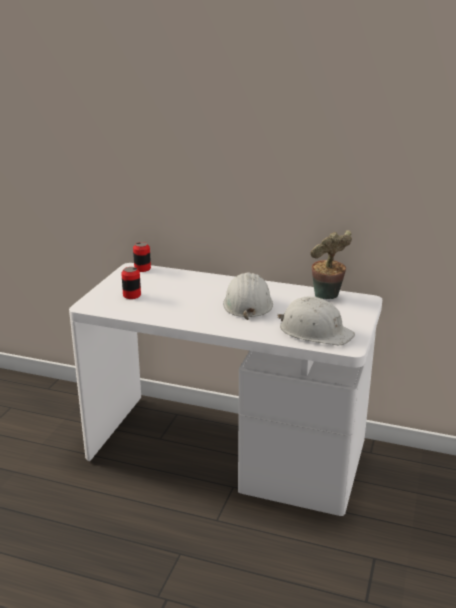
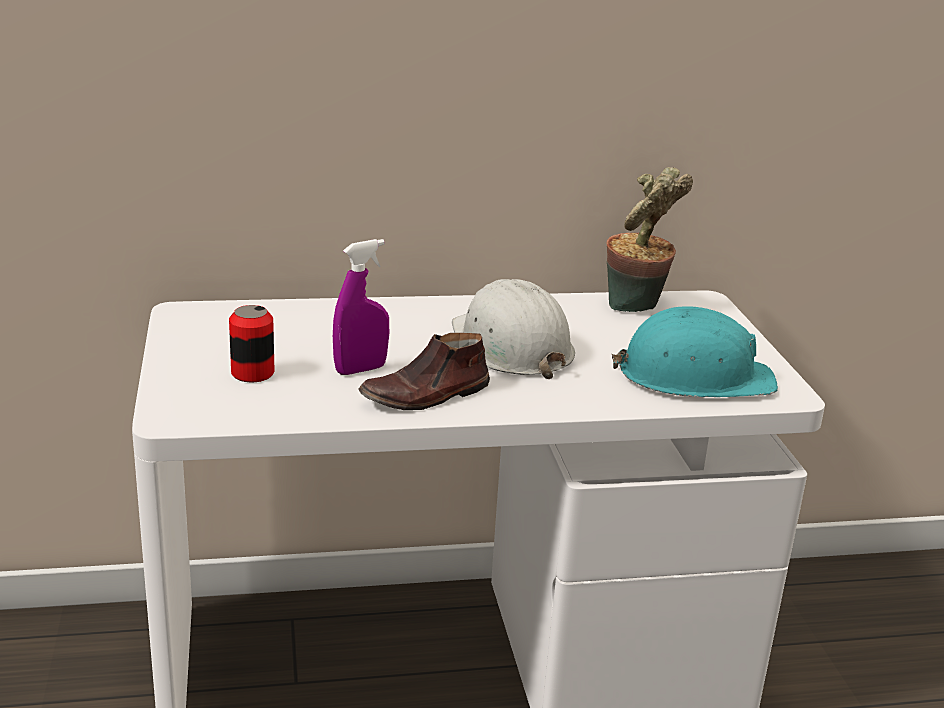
camera: 30 degrees left, 0 degrees up
(142, 268) = (210, 311): can -> none
(174, 301) = (360, 369): none -> purple spray bottle
(188, 316) = (426, 396): none -> brown shoe
(315, 331) = (694, 376): white hard hat -> turquoise hard hat

